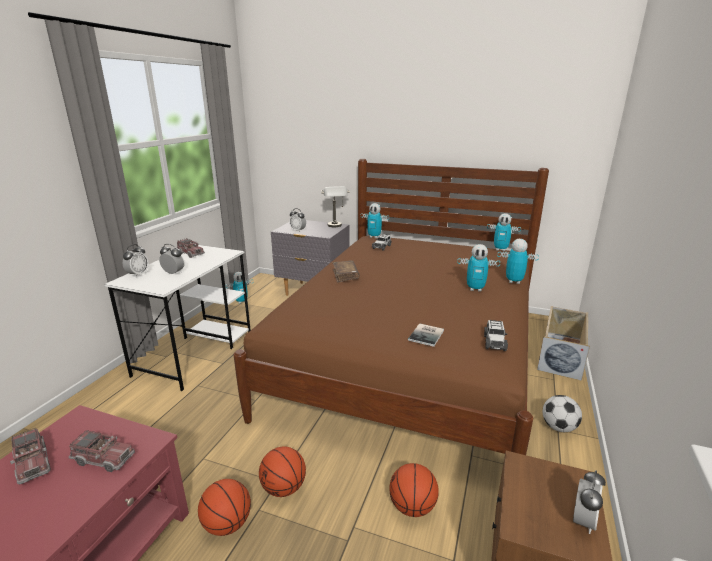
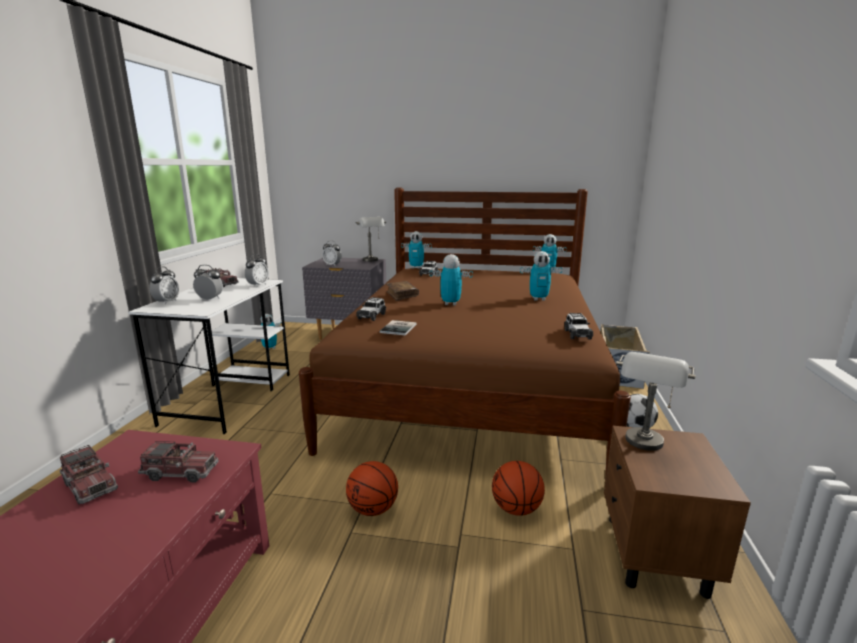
camera: 10 degrees left, 5 degrees down
(227, 524) = (318, 550): basketball -> none
(308, 301) = (372, 316): none -> toy car
(427, 335) = (509, 333): book -> book (399, 328)
(513, 281) = (572, 292): toy robot -> toy robot (450, 303)
(527, 483) = (644, 447): none -> grey table lamp
(583, 520) = (706, 468): alarm clock -> alarm clock (258, 285)

